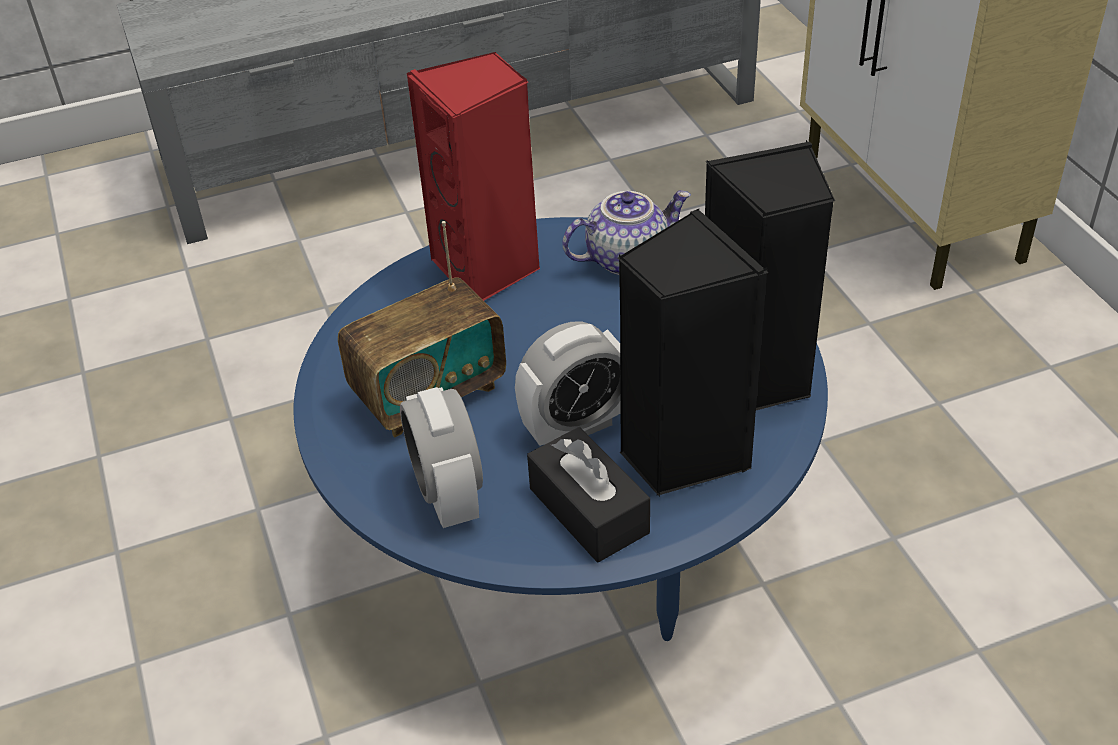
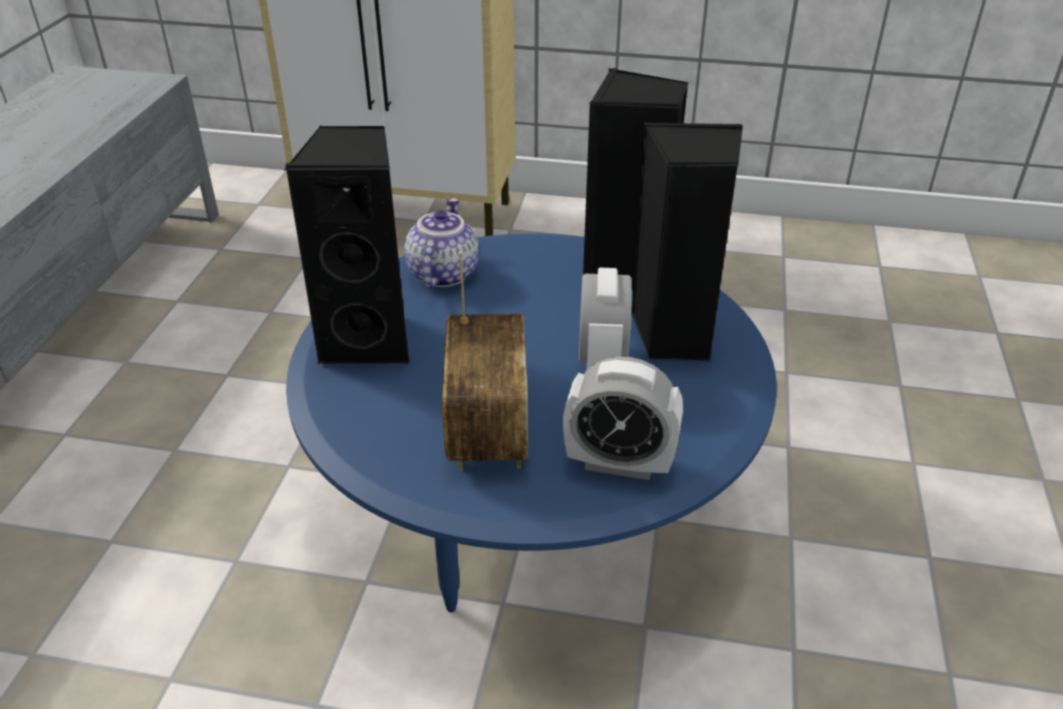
camera: 60 degrees left, 5 degrees down
(488, 269) = (370, 340): red speaker -> black speaker
(588, 510) = (696, 397): black tissue box -> none

